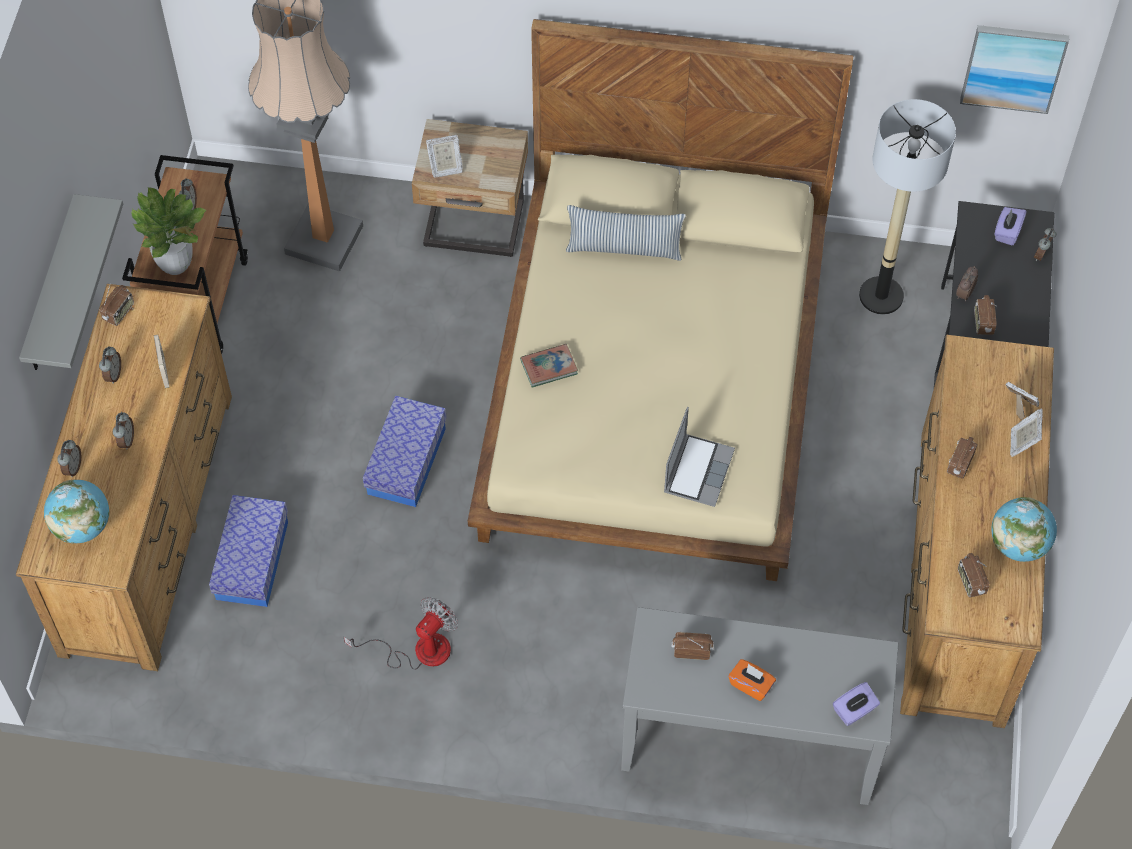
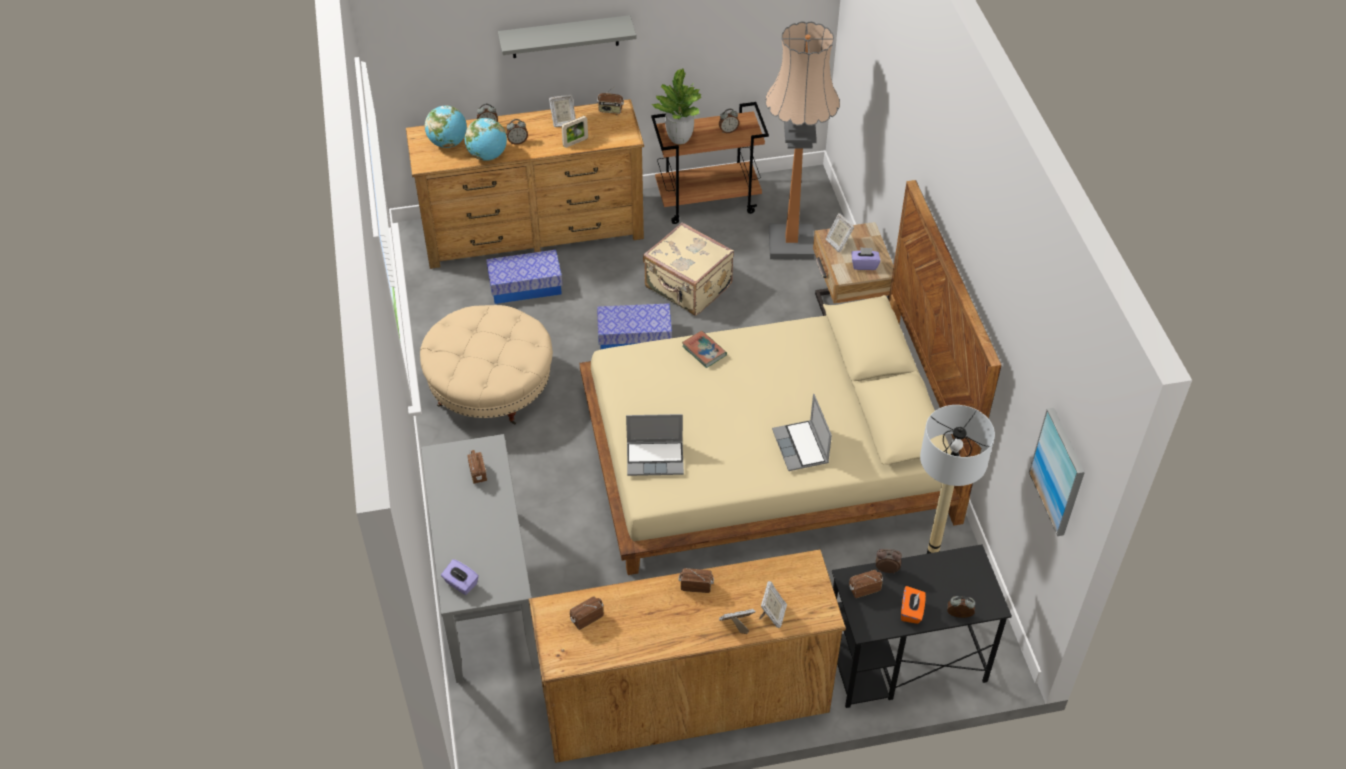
camera: 70 degrees right, 10 degrees down
(113, 375) = (563, 122): alarm clock -> picture frame
(346, 375) = (687, 287): none -> beige suitcase
(419, 650) = (491, 387): fan -> beige ottoman
(624, 249) = (832, 365): pillow -> none
(737, 321) = (801, 447): none -> laptop
(751, 685) = (461, 515): orange tissue box -> orange tissue box (911, 611)
(1007, 232) = (968, 585): purple tissue box -> purple tissue box (864, 265)
(1018, 544) = (635, 643): globe -> globe (487, 156)

